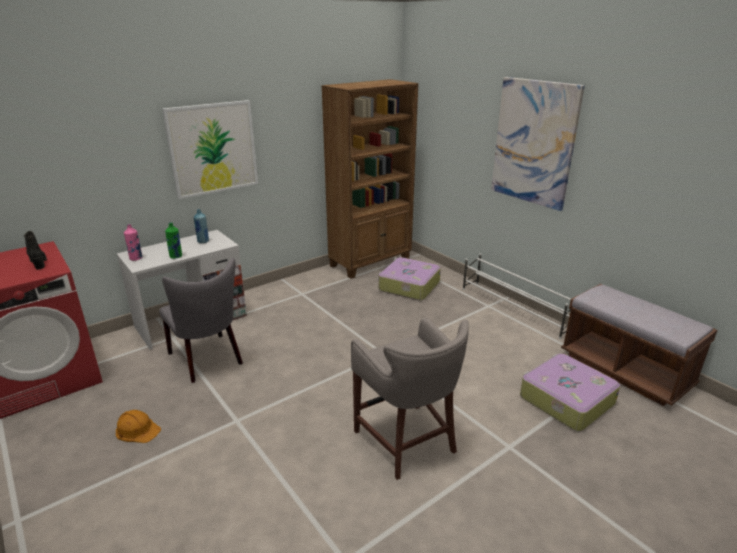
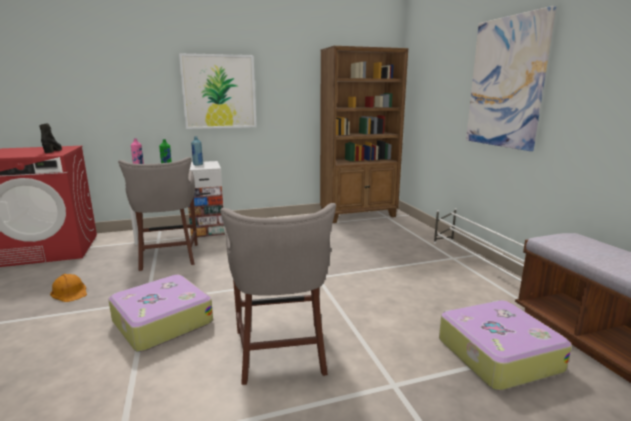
camera: 20 degrees right, 10 degrees down
(208, 360) = (168, 257): grey chair -> grey stool
(408, 286) = (380, 234): suitcase -> suitcase (161, 322)

